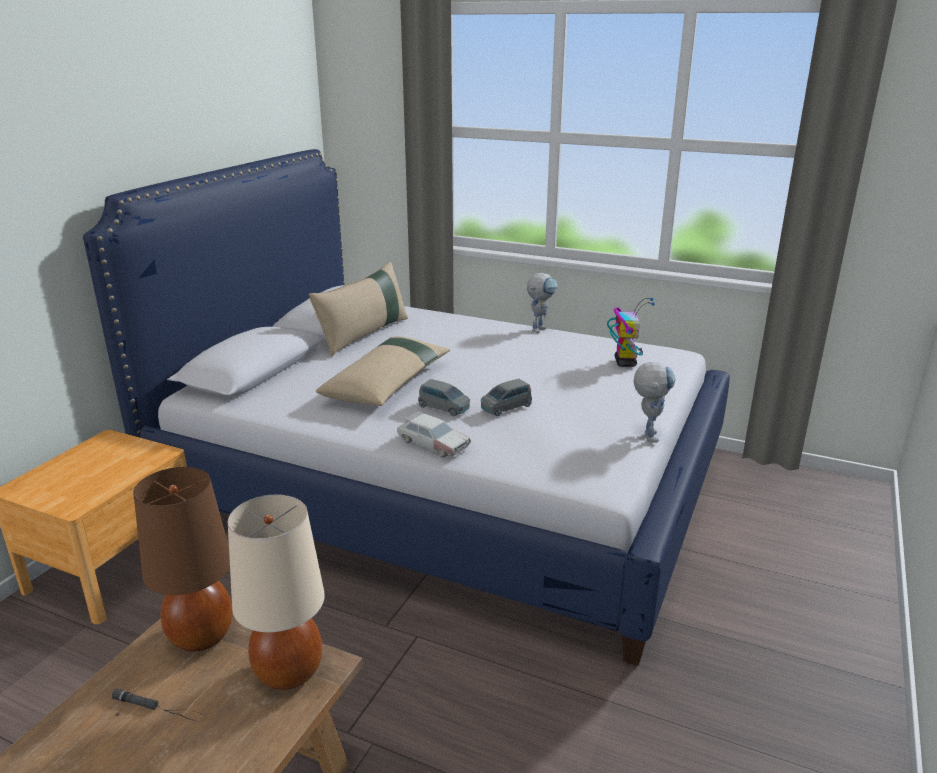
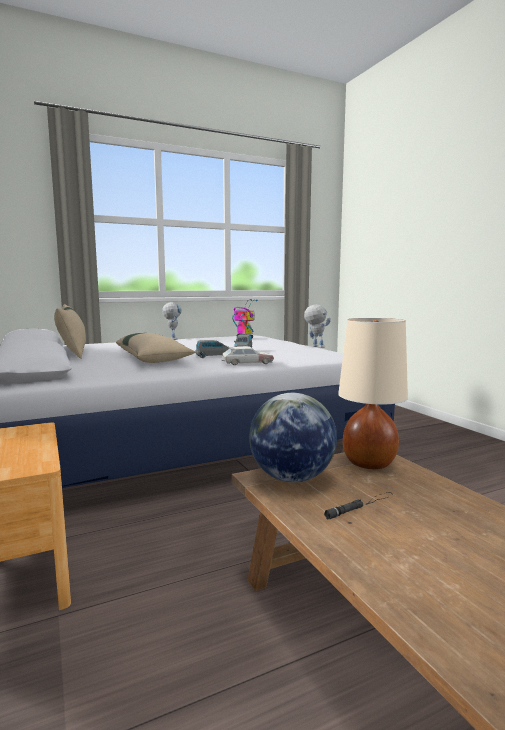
camera: 50 degrees left, 15 degrees down
(201, 635) = (291, 478): brown table lamp -> globe

